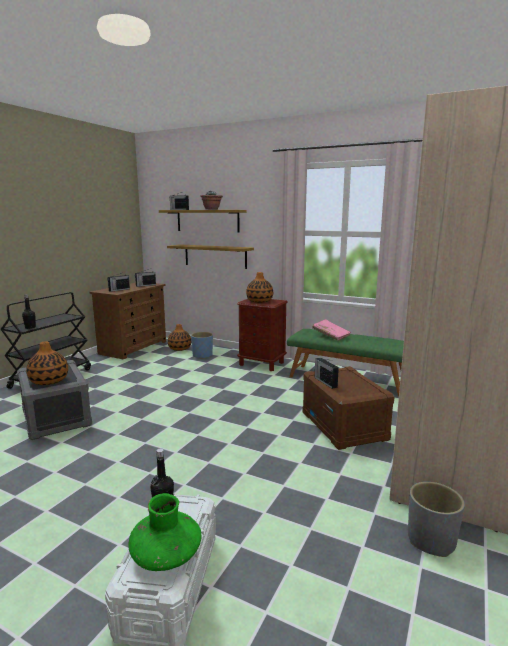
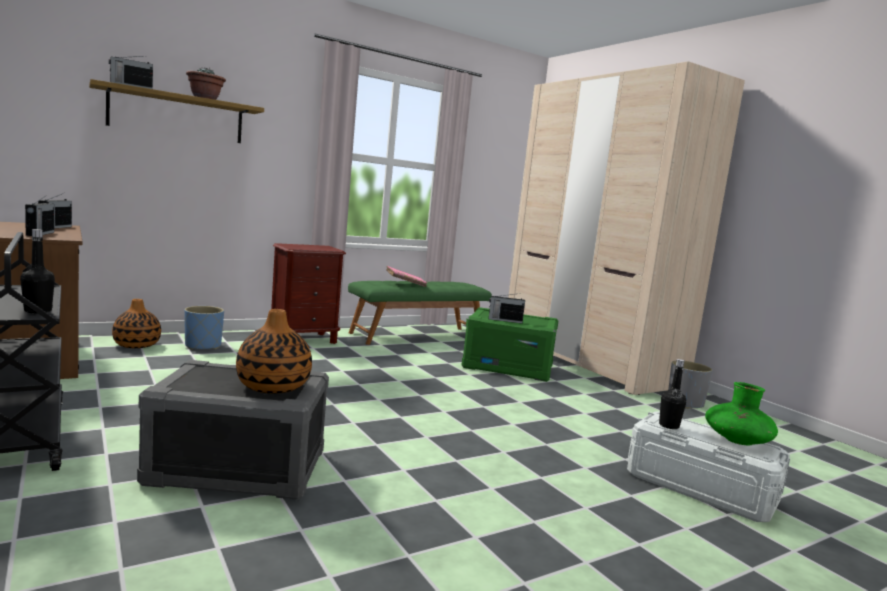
camera: 60 degrees left, 5 degrees down
(215, 256) = (190, 178): shelf -> none
(259, 301) = (308, 247): vase -> none
(344, 426) = (508, 367): brown storage box -> green storage box

